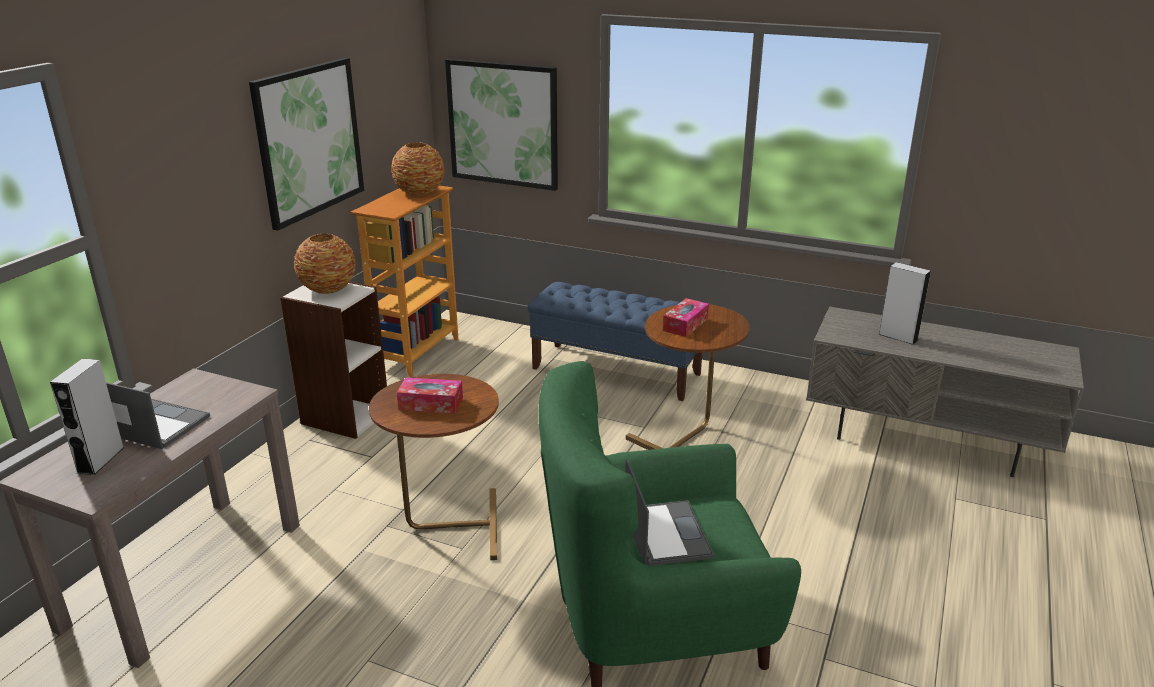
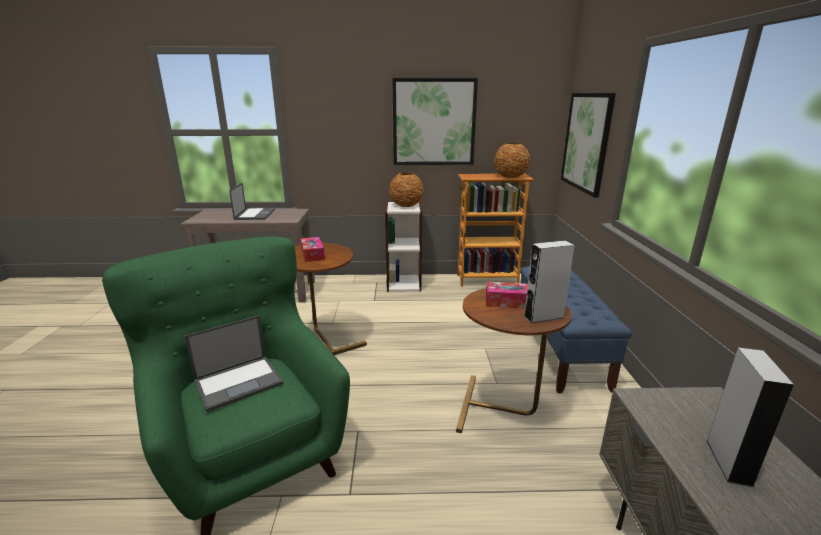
camera: 65 degrees right, 5 degrees down
(100, 460) = (223, 215): grey speaker -> grey speaker (543, 317)

